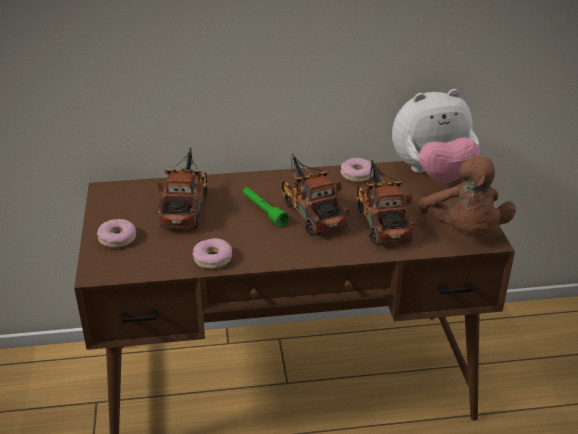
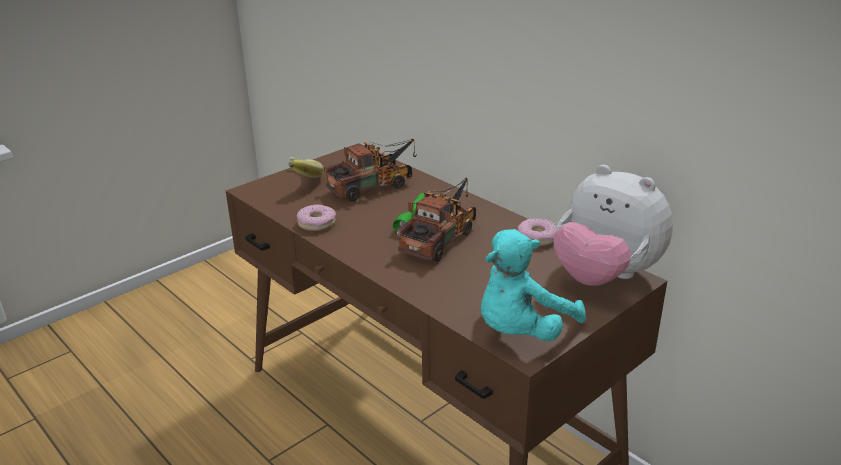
camera: 55 degrees right, 5 degrees down
(117, 238) = (300, 180): donut -> banana
(381, 220) = (476, 277): toy truck -> none
(464, 231) = (521, 331): brown plush toy -> turquoise plush toy

